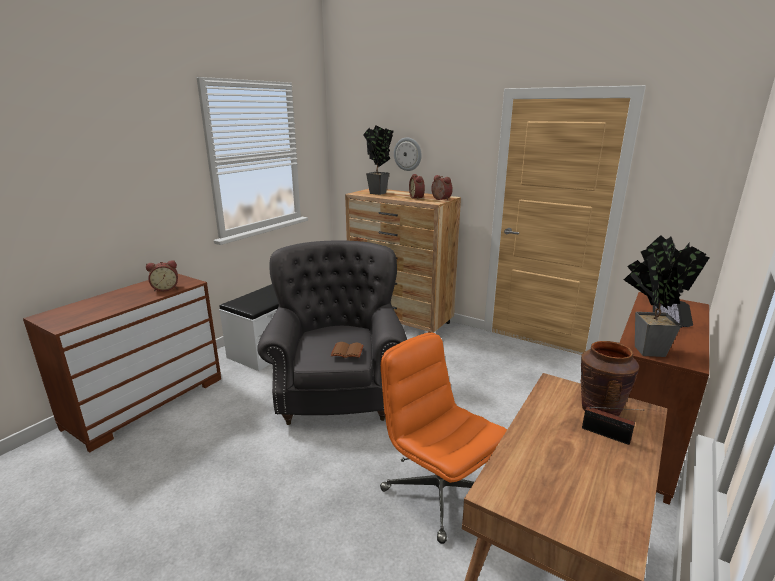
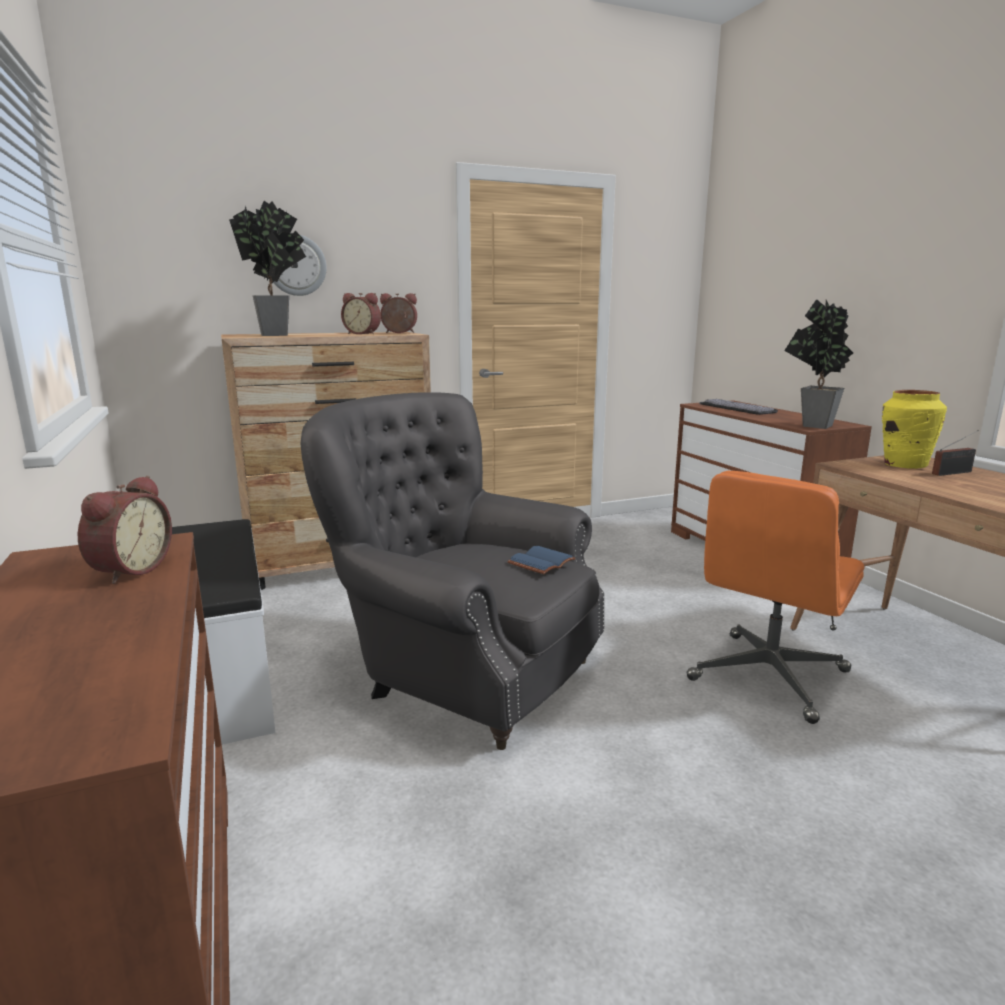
camera: 55 degrees left, 5 degrees down
(346, 352) = (542, 563): brown book -> blue book
(438, 492) = (768, 676): orange office chair -> orange office chair turned 45 degrees counterclockwise
(600, 409) = (904, 465): brown vase -> yellow vase

